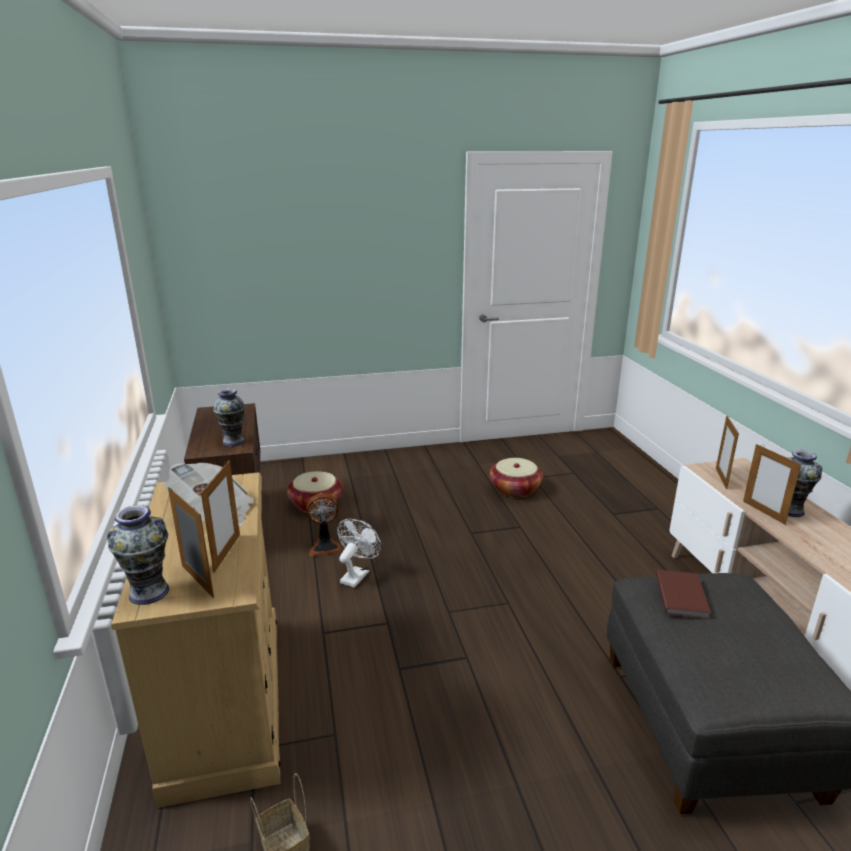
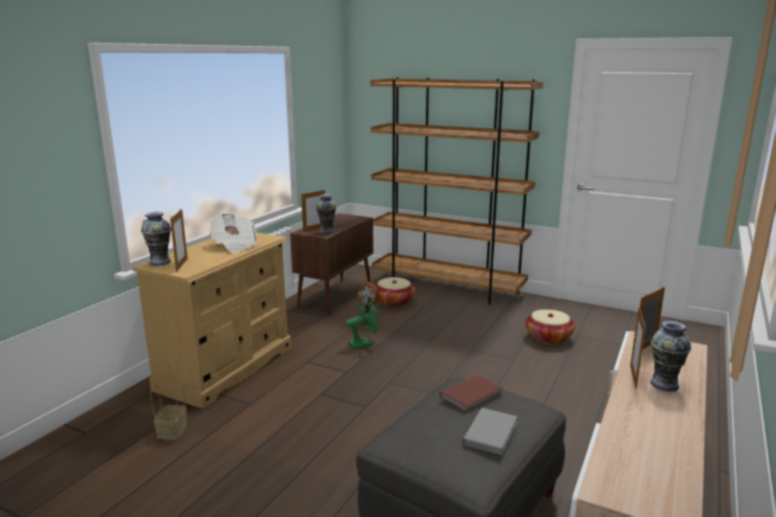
camera: 40 degrees right, 5 degrees down
(227, 552) = (211, 259): picture frame -> picture frame (314, 229)
(351, 465) = (447, 288): none -> brown bookcase
(357, 575) = (364, 343): white fan -> green fan
(763, 630) = (492, 432): none -> grey book

